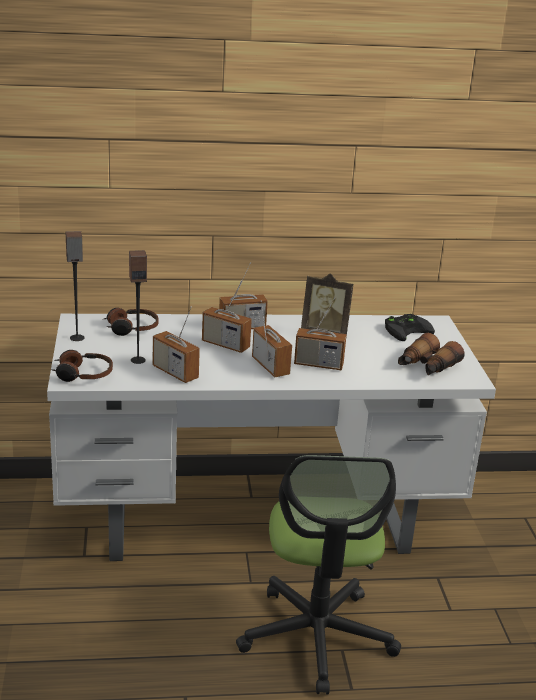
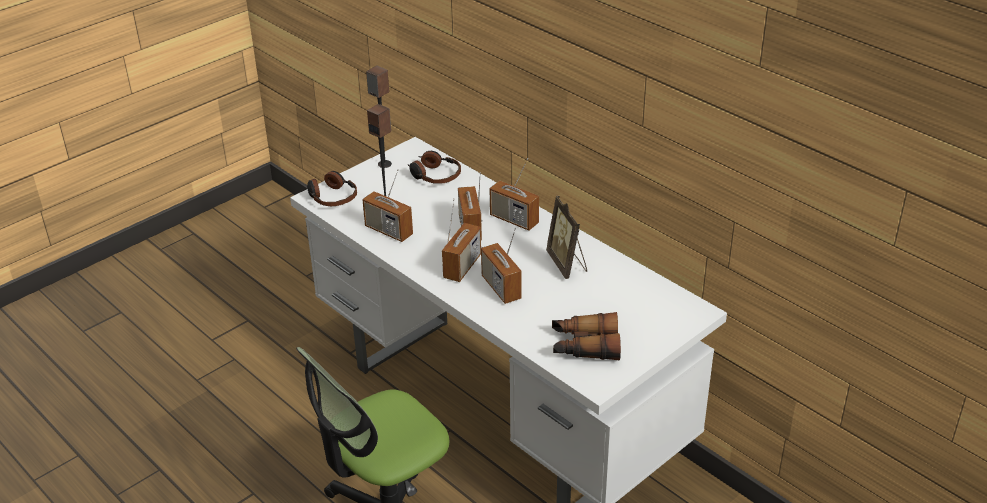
camera: 55 degrees right, 10 degrees up
(175, 372) = (388, 231): radio -> radio turned 60 degrees counterclockwise
(407, 329) = (649, 302): black game controller -> none

